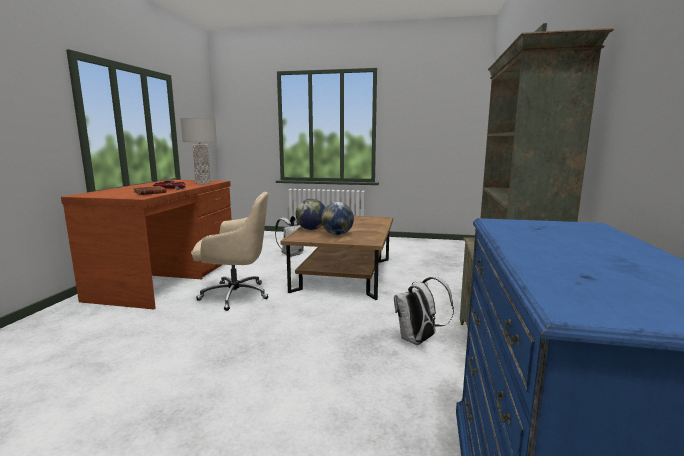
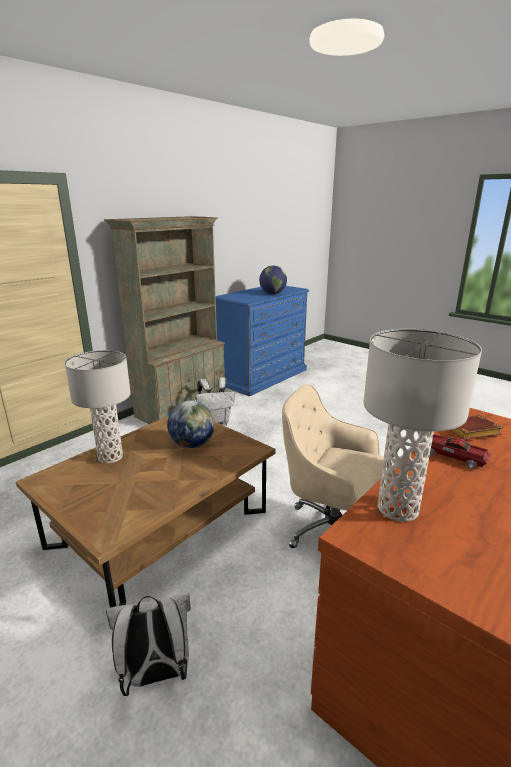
camera: 150 degrees left, 10 degrees up
(311, 229) = (204, 472): globe -> globe (272, 293)
(372, 226) = (111, 457): none -> white table lamp

